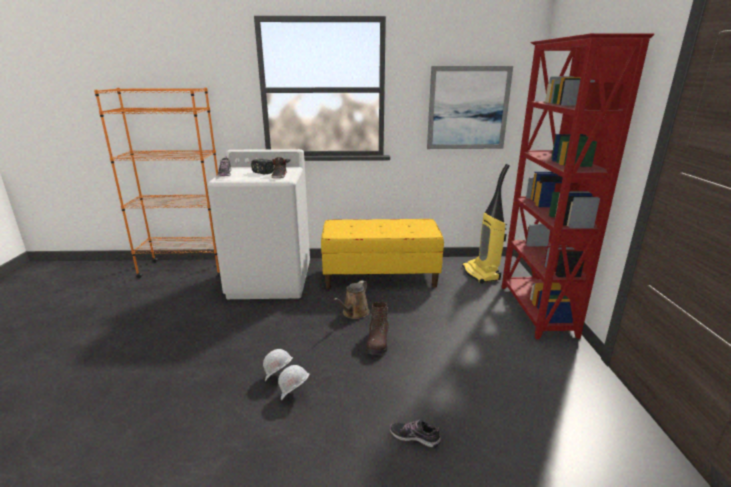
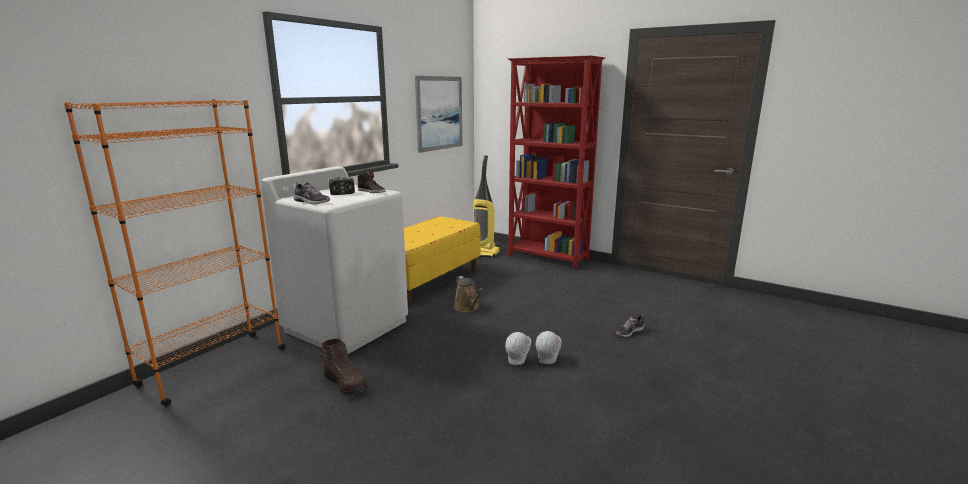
camera: 55 degrees left, 5 degrees down
(377, 343) = (520, 312): brown boot -> brown boot (346, 384)

